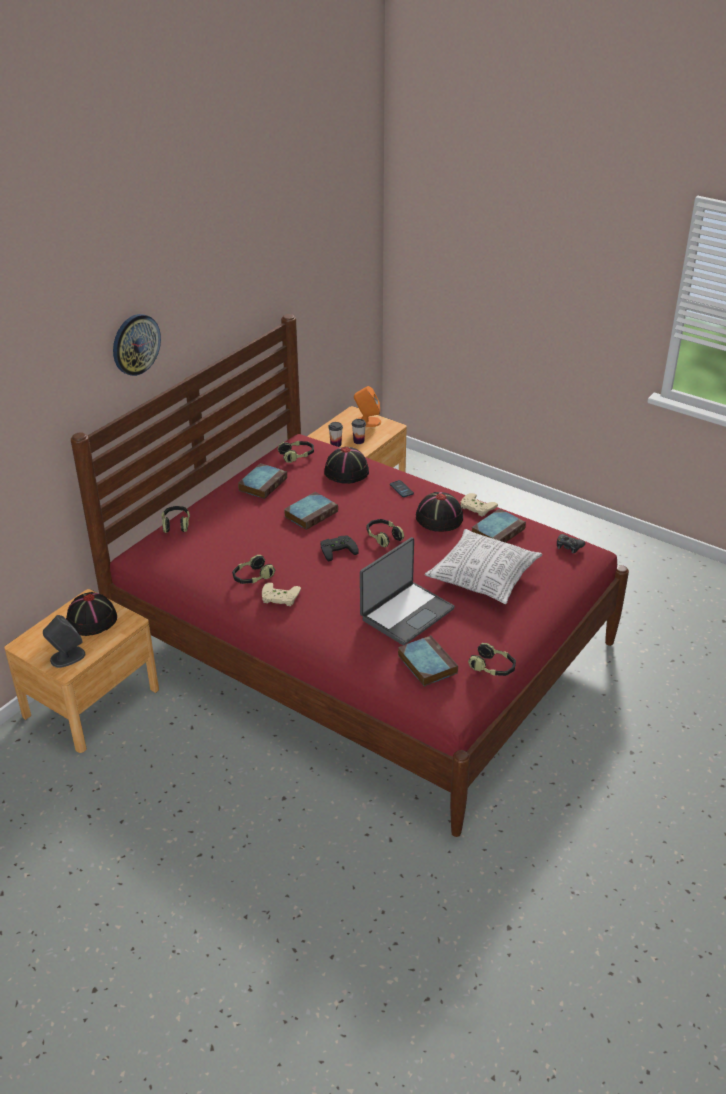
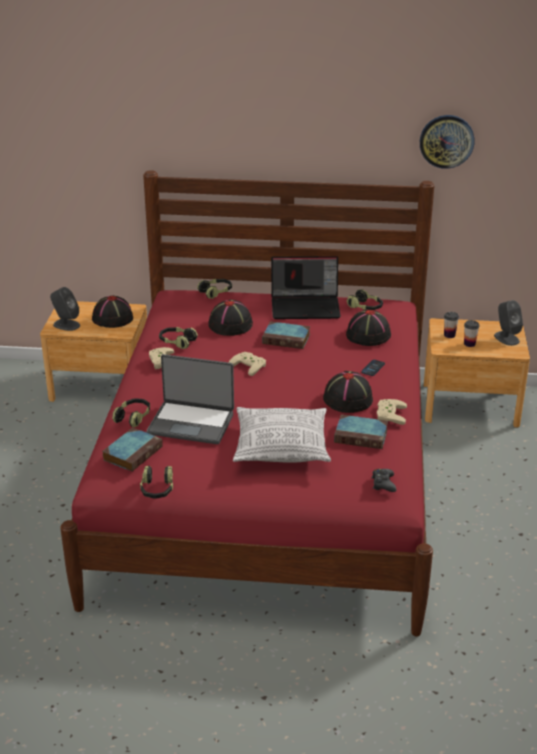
camera: 60 degrees right, 5 degrees down
(135, 344) = (236, 128): wall clock -> wall clock (446, 141)
(252, 535) = (230, 324): none -> black hat
(263, 484) = (306, 306): book -> laptop
(337, 549) = (250, 365): black game controller -> beige game controller
(367, 422) = (506, 338): orange speaker -> grey speaker
(383, 537) = (289, 381): headphones -> headphones (133, 417)

